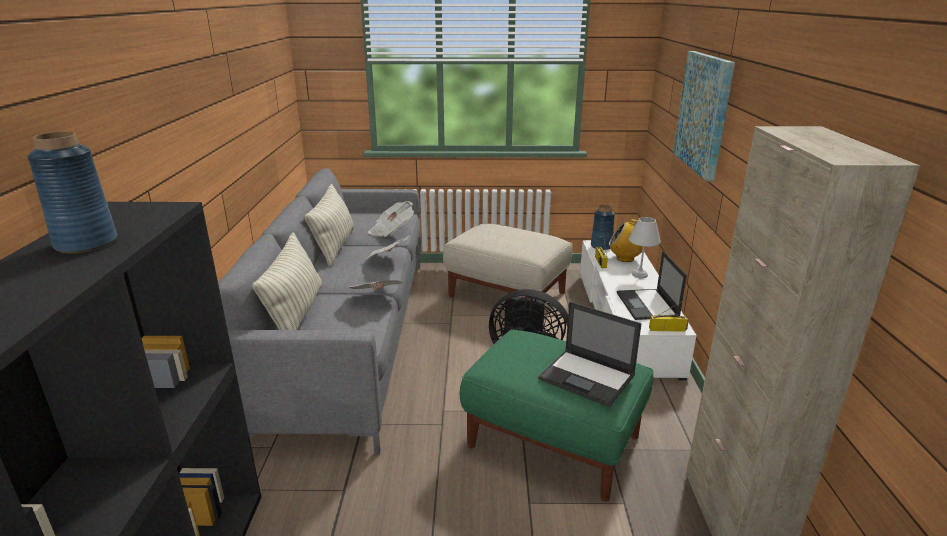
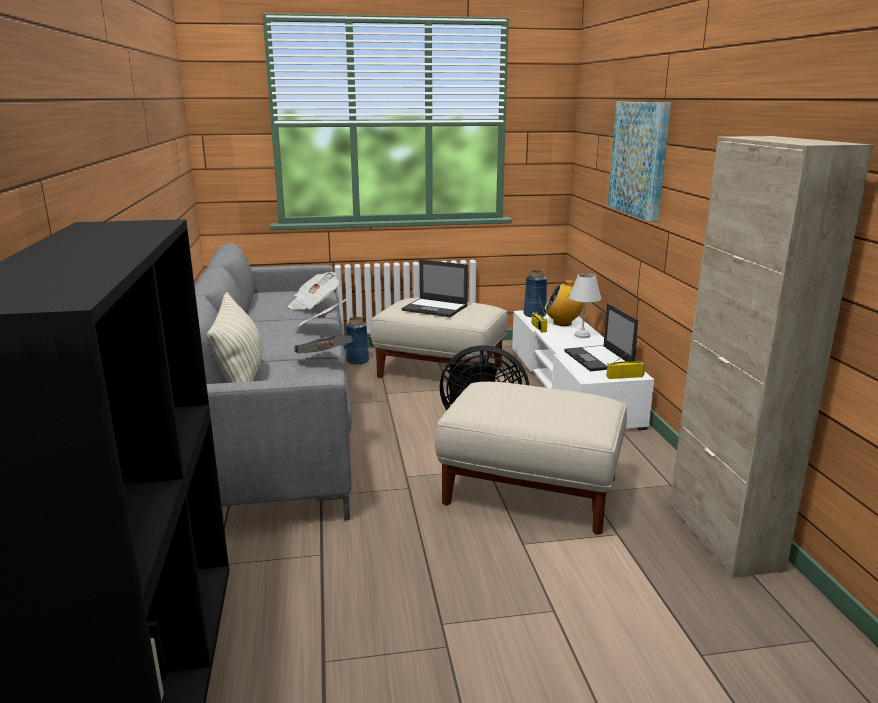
camera: 10 degrees left, 5 degrees down
(86, 243) = (96, 242): blue vase -> blue vase (357, 361)
(334, 246) = (255, 320): pillow -> none
(553, 441) = (531, 491): green ottoman -> beige ottoman
(587, 378) = (568, 410): laptop -> laptop (435, 308)

